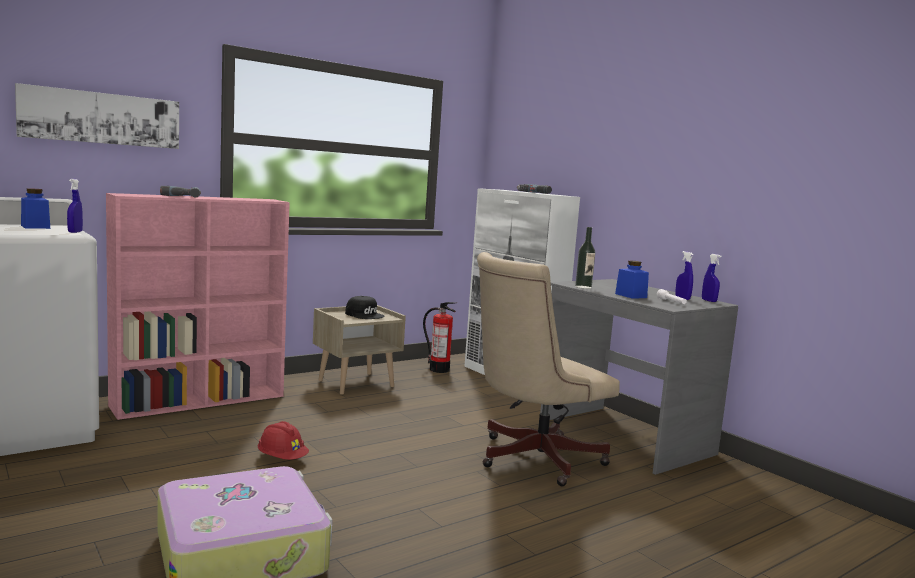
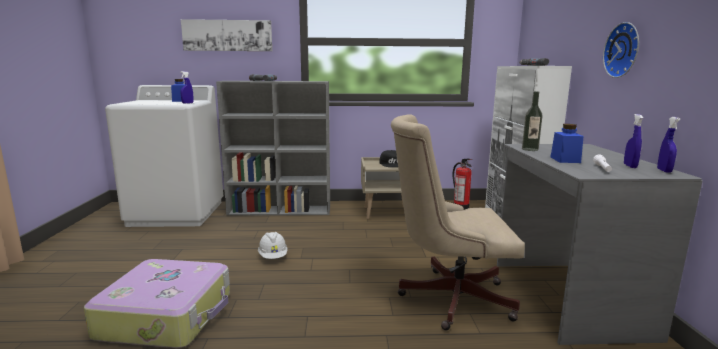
camera: 35 degrees right, 5 degrees up
(201, 400) = (281, 210): pink bookcase -> grey bookcase
(282, 459) = (273, 257): red hard hat -> white hard hat
(643, 188) = (624, 50): none -> wall clock

